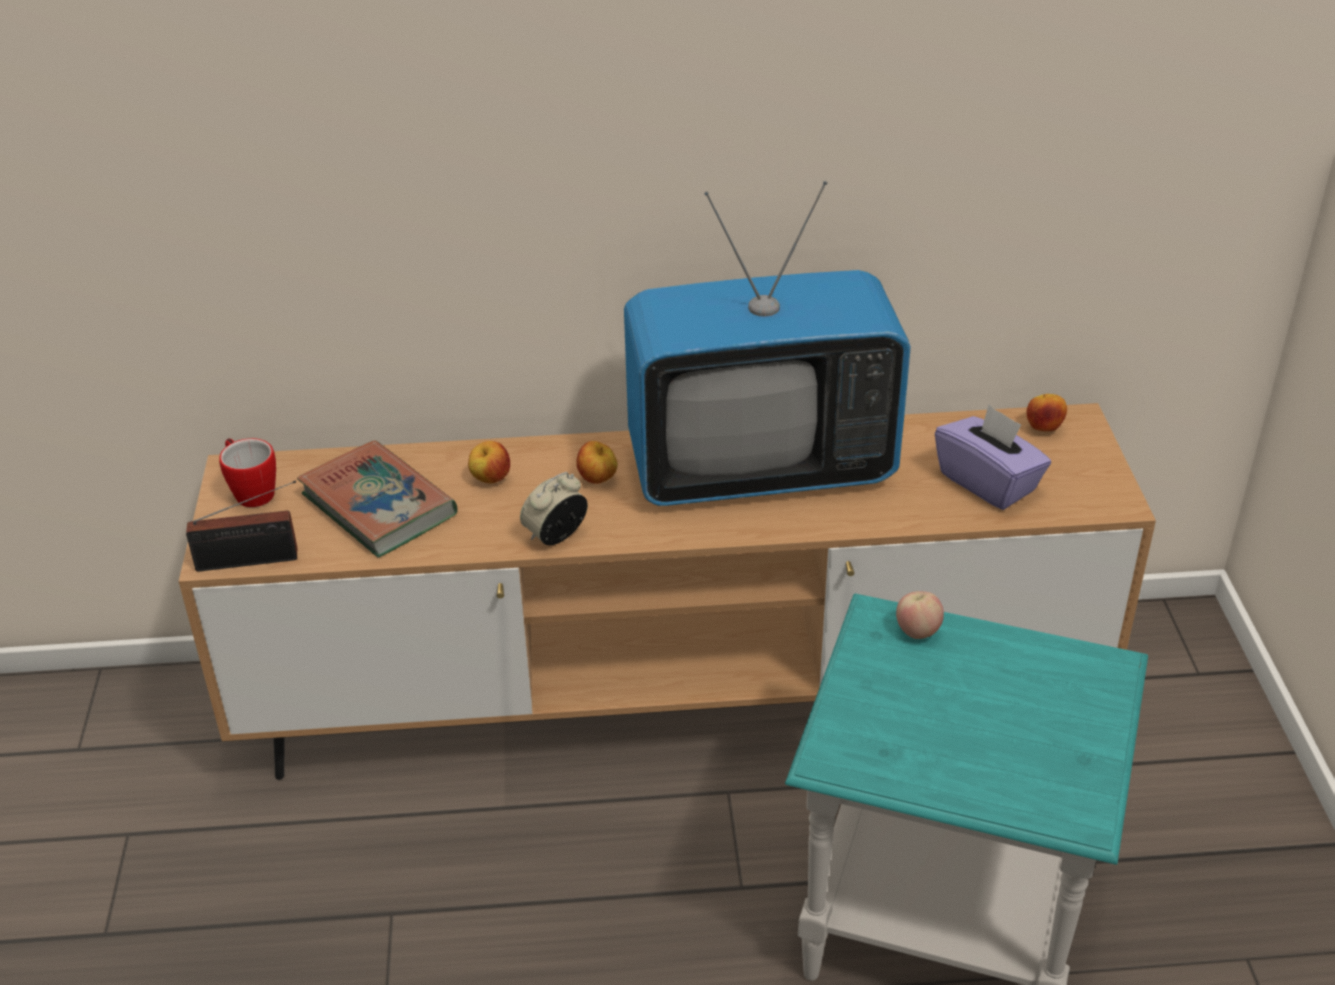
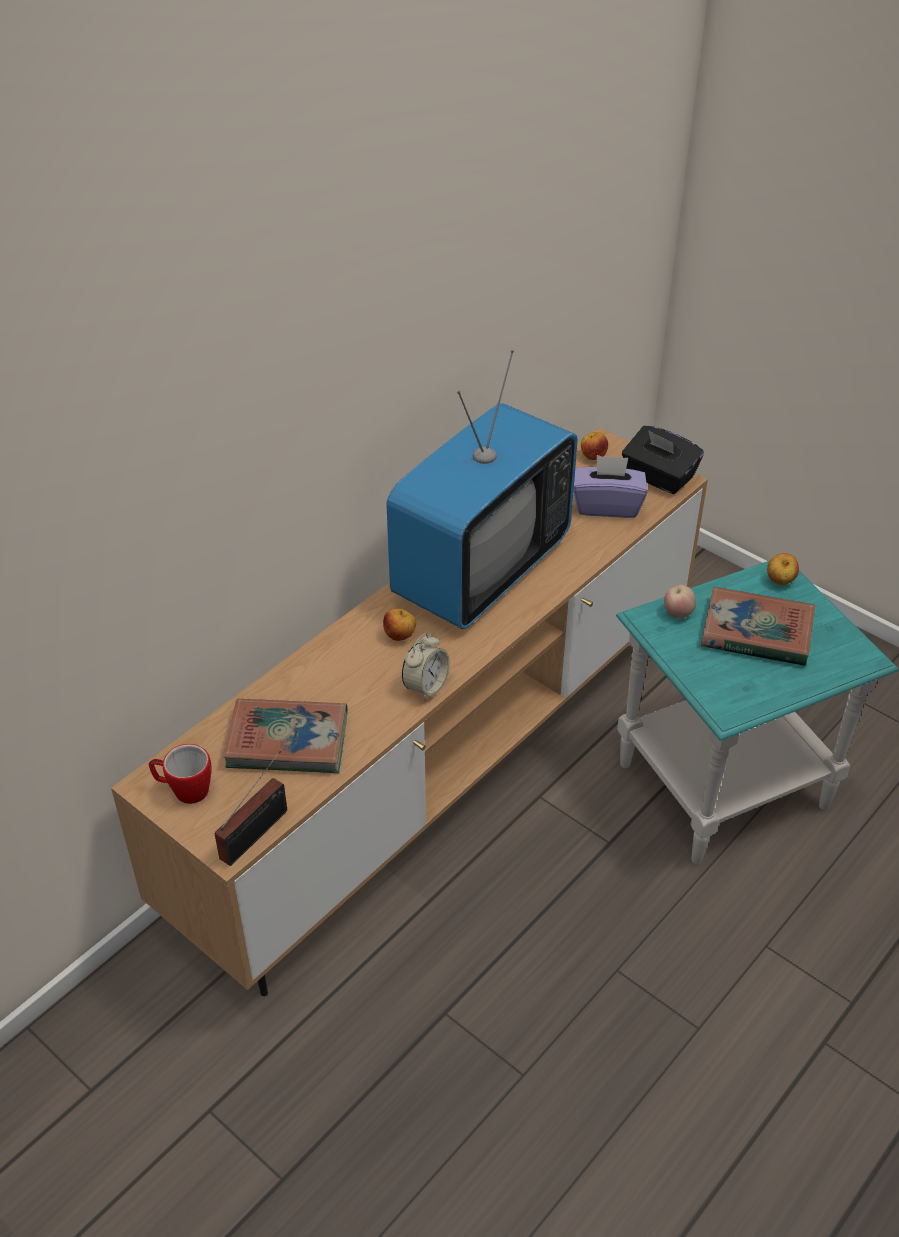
camera: 45 degrees left, 5 degrees up
(490, 479) = (334, 678): apple -> apple (780, 581)
(556, 536) = (426, 686): alarm clock -> alarm clock turned 150 degrees counterclockwise
(982, 707) = (756, 633): none -> book
(1093, 487) = (658, 477): none -> black tissue box

